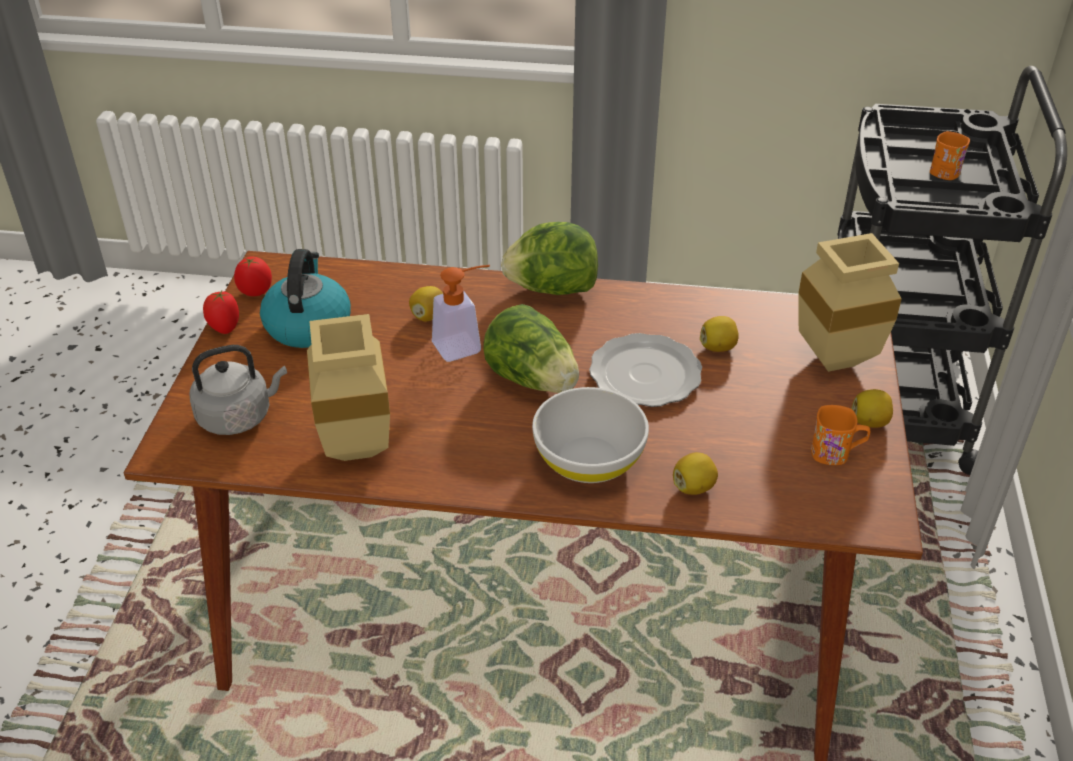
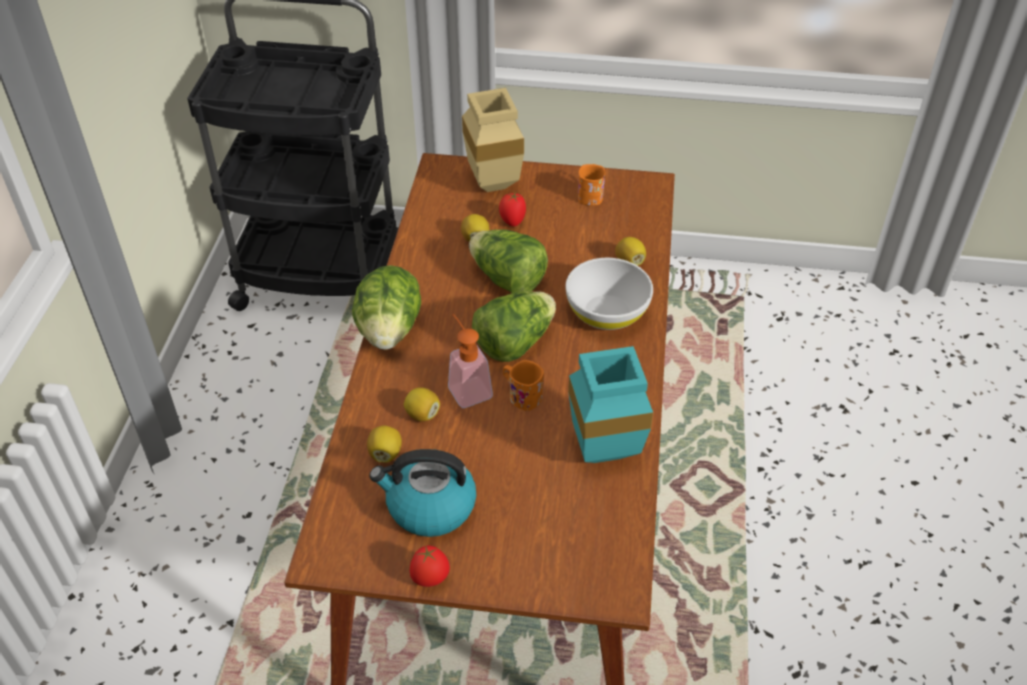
camera: 90 degrees left, 5 degrees up
(239, 416) = (568, 544): grey kettle -> none
(255, 292) = (368, 560): tomato -> tomato (512, 221)
(360, 451) = (608, 449): beige vase -> turquoise vase
(643, 374) = (507, 280): plate -> lettuce
(869, 422) = (558, 177): lemon -> lemon (385, 453)
(947, 170) = (286, 86): orange mug -> orange mug (521, 396)

